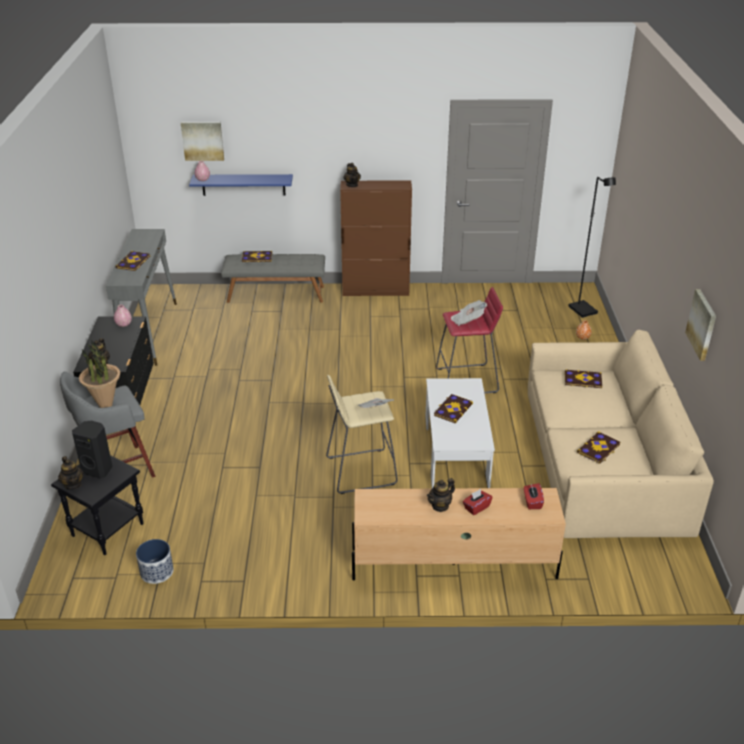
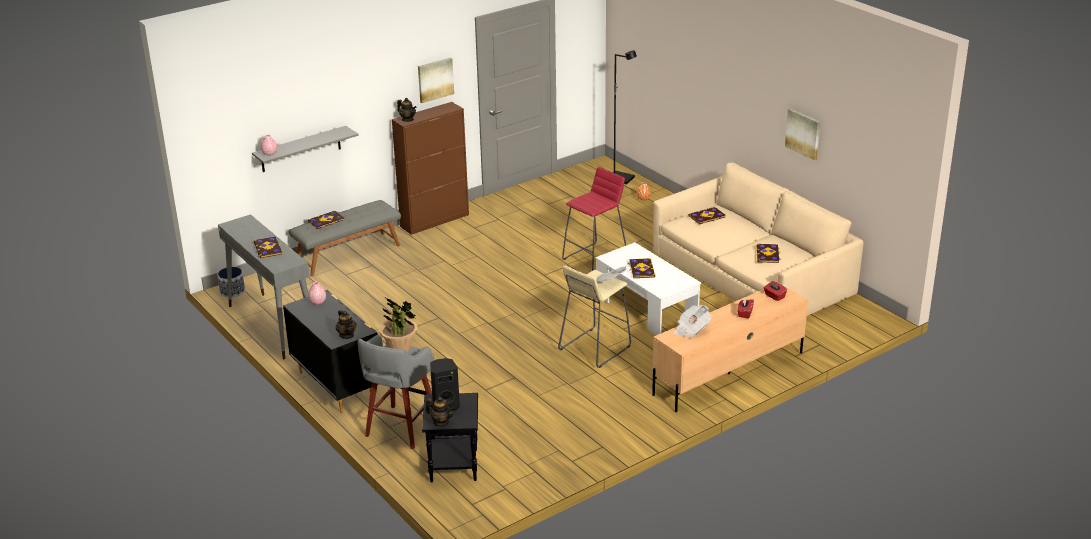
camera: 35 degrees left, 5 degrees down
(156, 572) = (531, 471): planter -> planter (232, 292)
(202, 140) = (260, 114): picture -> picture (435, 79)
(243, 184) = (300, 149): blue shelf -> grey shelf
(440, 506) = (721, 322): teapot -> none
(467, 320) = (593, 201): newspaper -> newspaper (691, 330)

